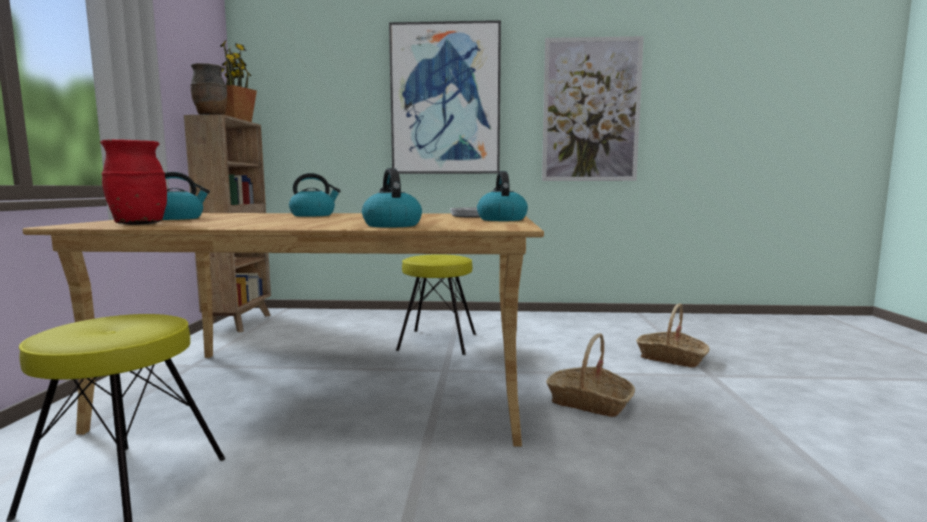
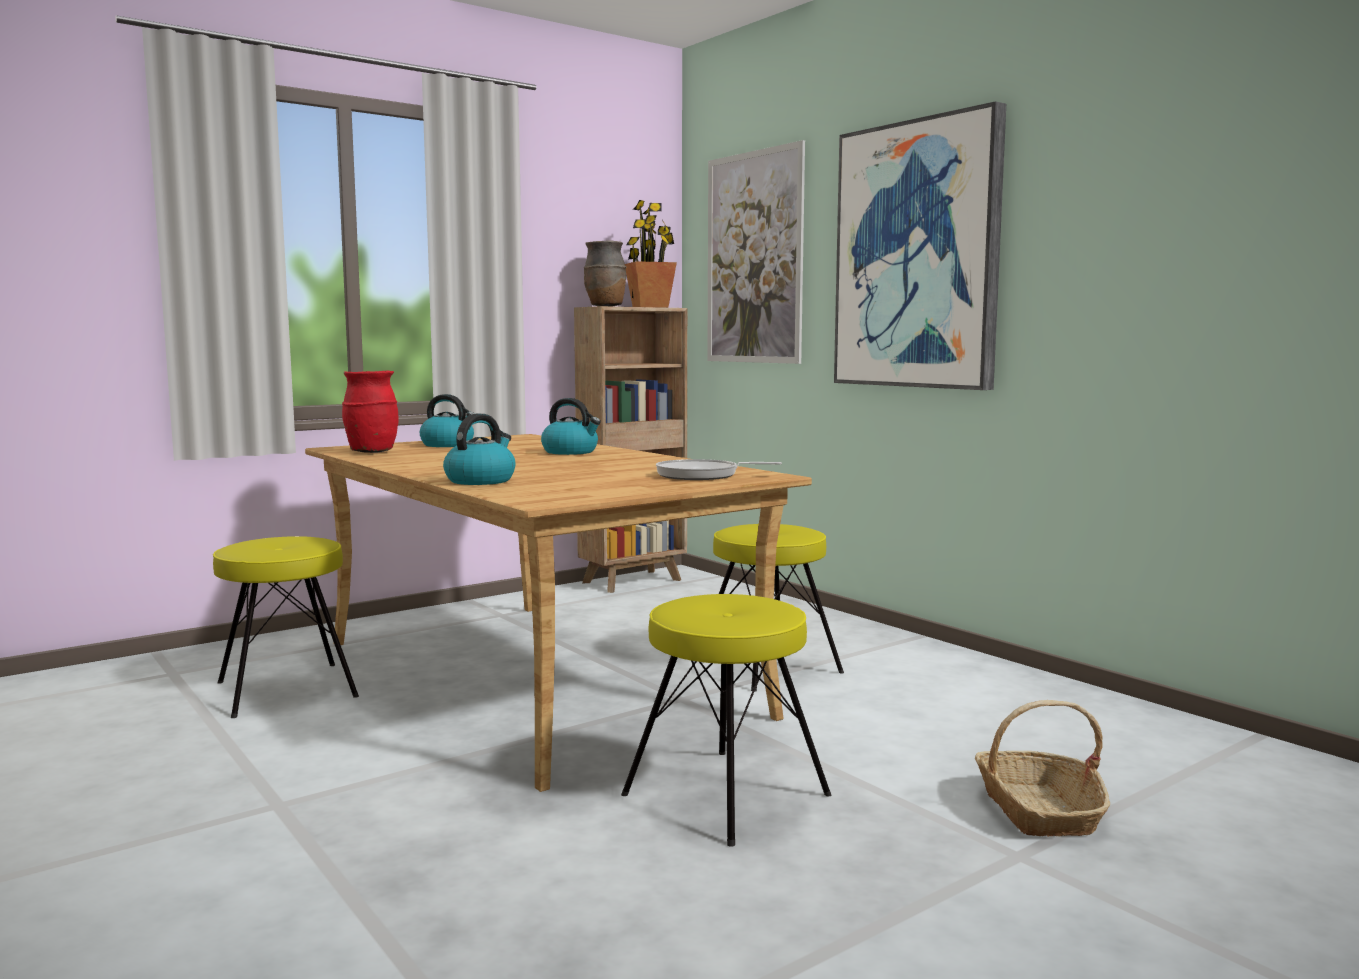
camera: 50 degrees right, 0 degrees up
(501, 219) = (650, 486): kettle -> none
(589, 402) = (726, 795): basket -> yellow stool
(591, 110) = (1169, 261): picture -> picture (754, 258)

